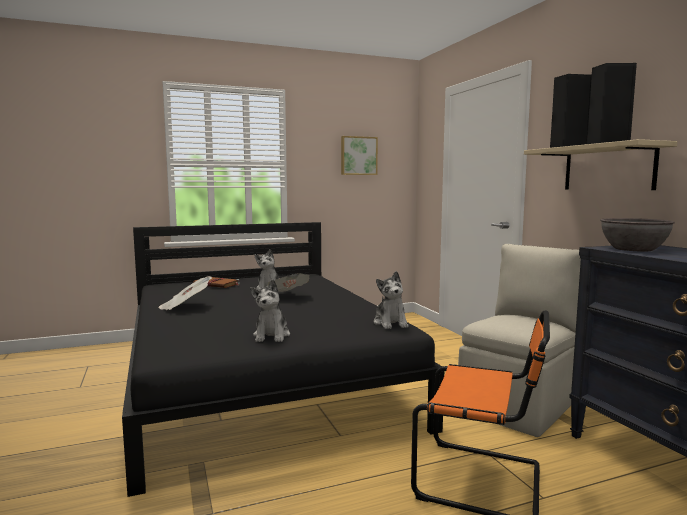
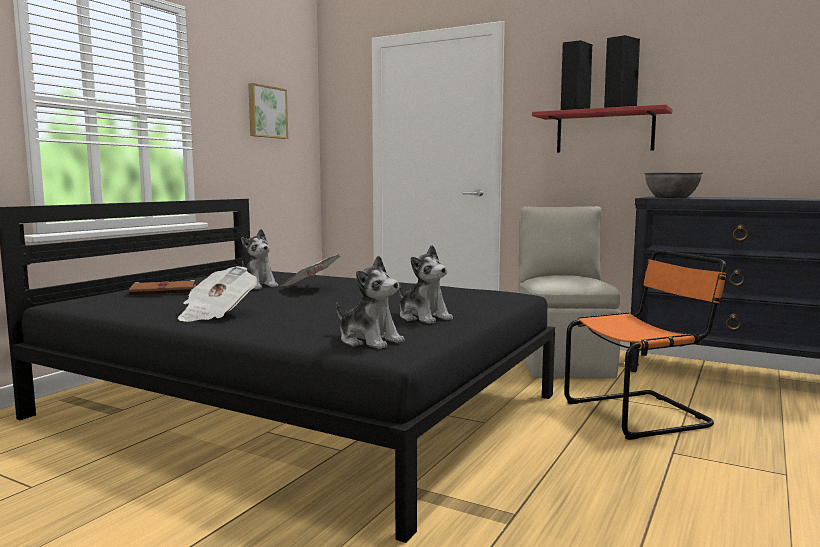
camera: 40 degrees left, 0 degrees up
(390, 323) = (489, 292): plush toy -> plush toy (369, 341)
(608, 168) = (604, 132): beige shelf -> red shelf

